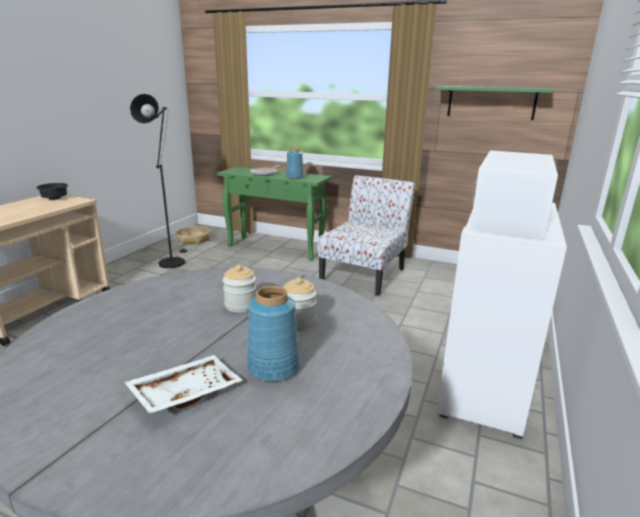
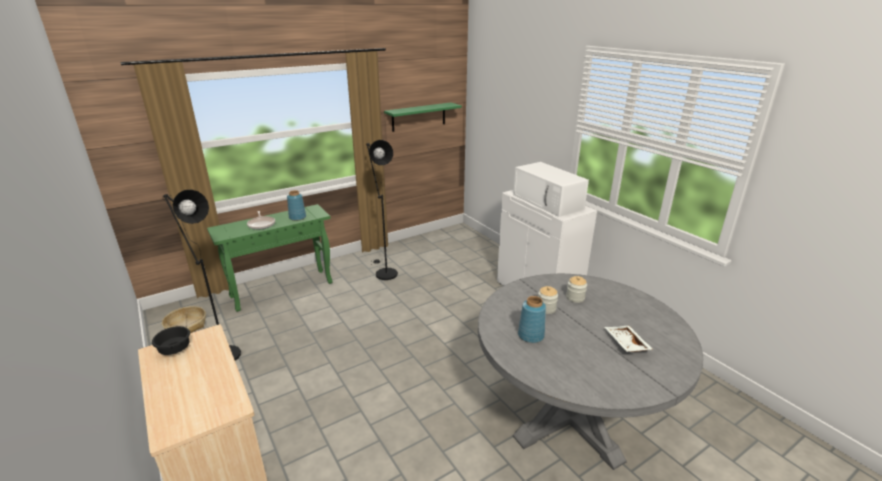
camera: 55 degrees left, 5 degrees up
(273, 367) = (616, 317): blue vase -> blue vase (530, 335)
(364, 274) = (384, 272): chair -> black floor lamp

